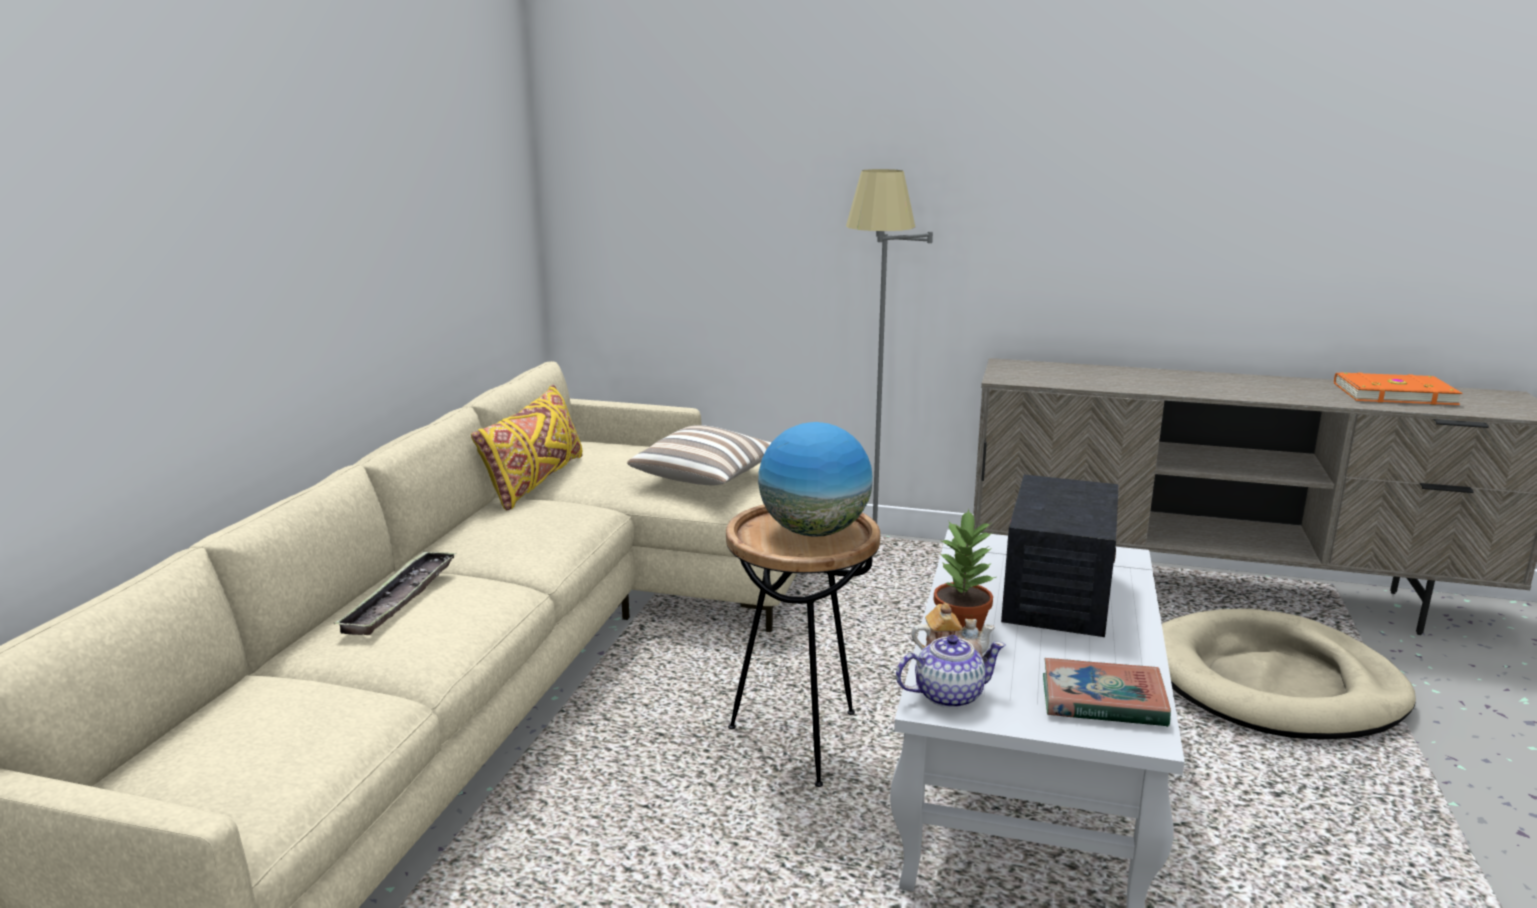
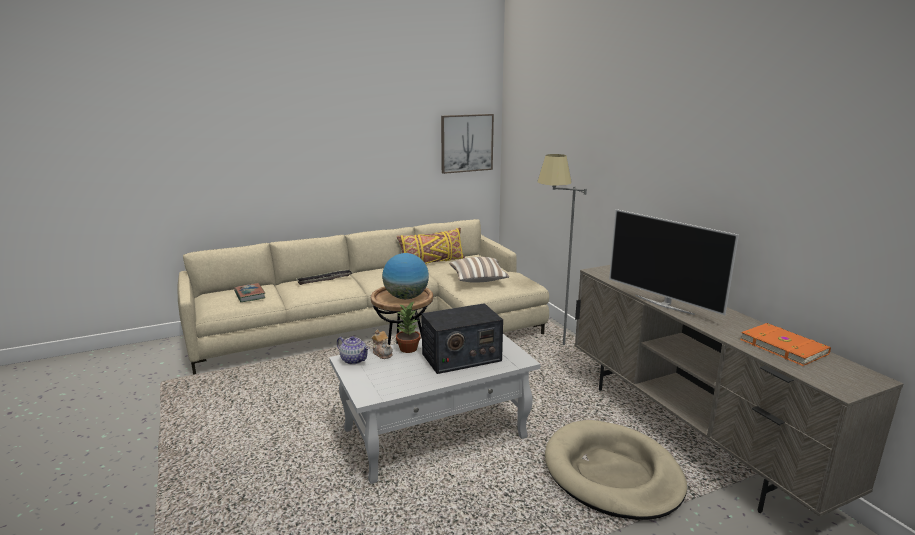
camera: 50 degrees right, 0 degrees up
(495, 185) = (466, 143): none -> picture
(1103, 700) = (383, 384): book -> book (250, 295)
(1193, 391) = (664, 304): none -> television

